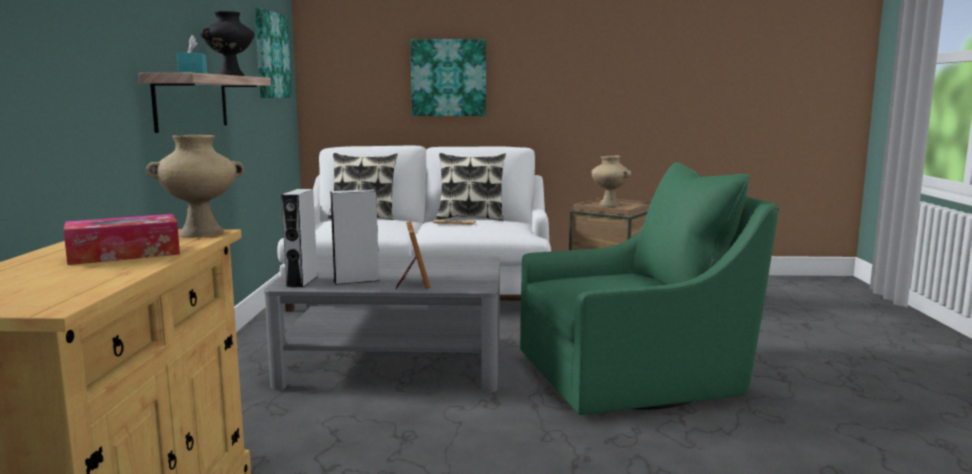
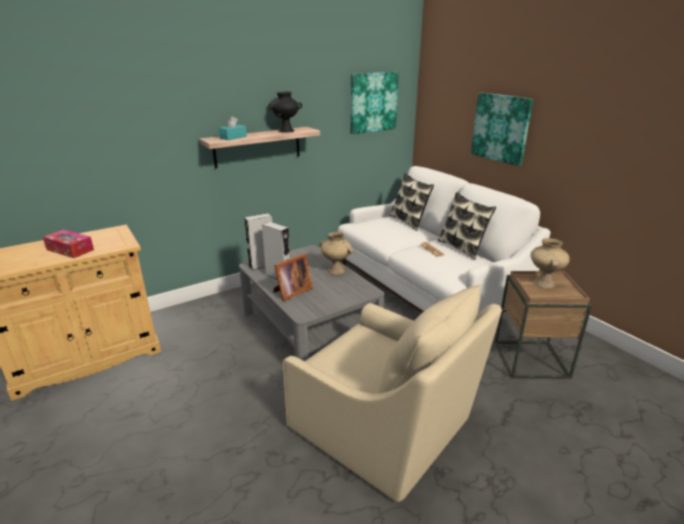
camera: 55 degrees right, 15 degrees up
(202, 233) = (123, 244): beige vase -> beige vase (336, 271)
(635, 376) = (385, 428): green armchair -> beige armchair

